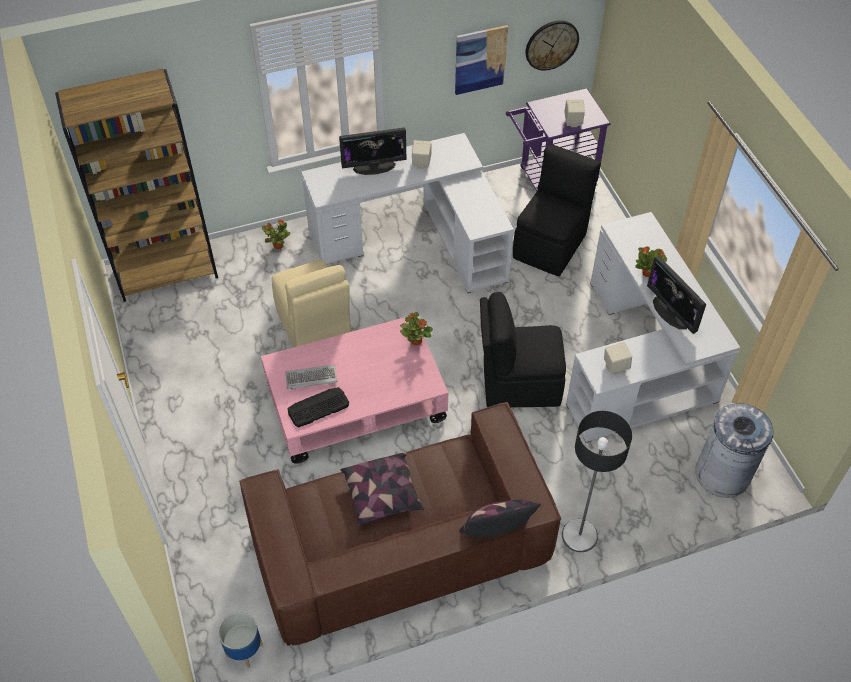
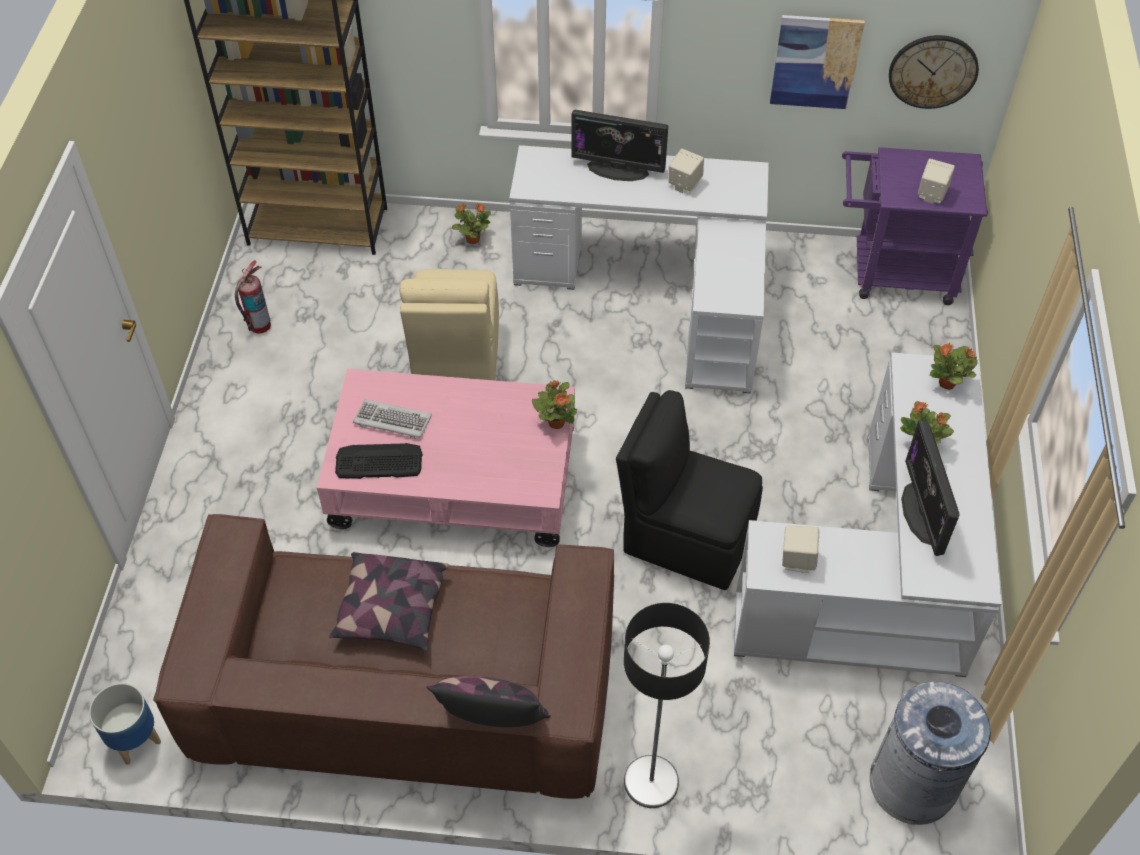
camera: 25 degrees right, 0 degrees up
(165, 352) = (259, 325): none -> fire extinguisher
(551, 244) = (841, 363): black chair -> none
(642, 232) = (947, 383): none -> potted plant

